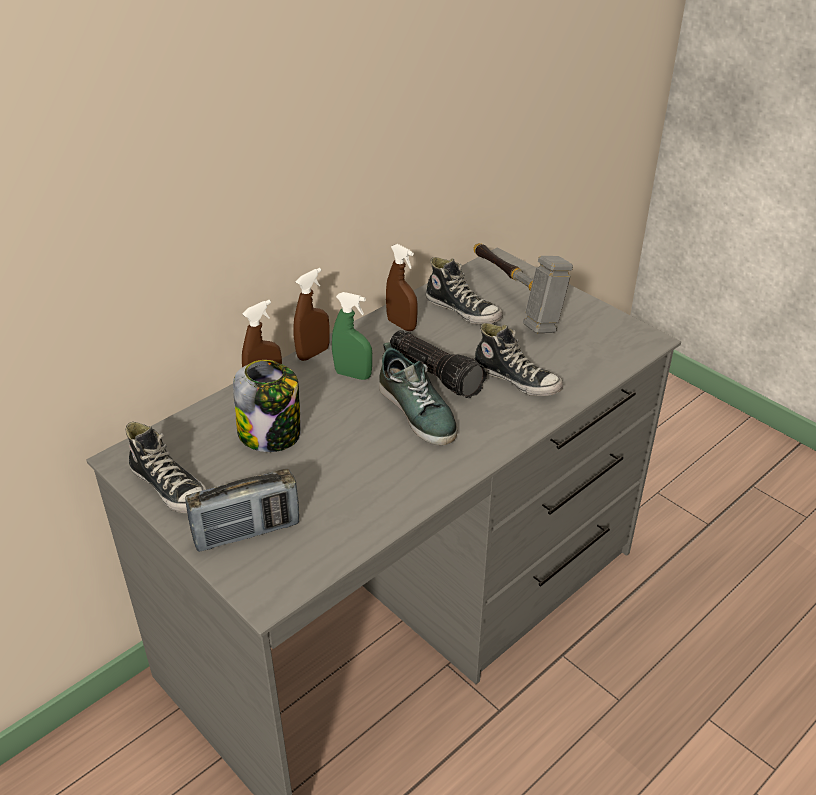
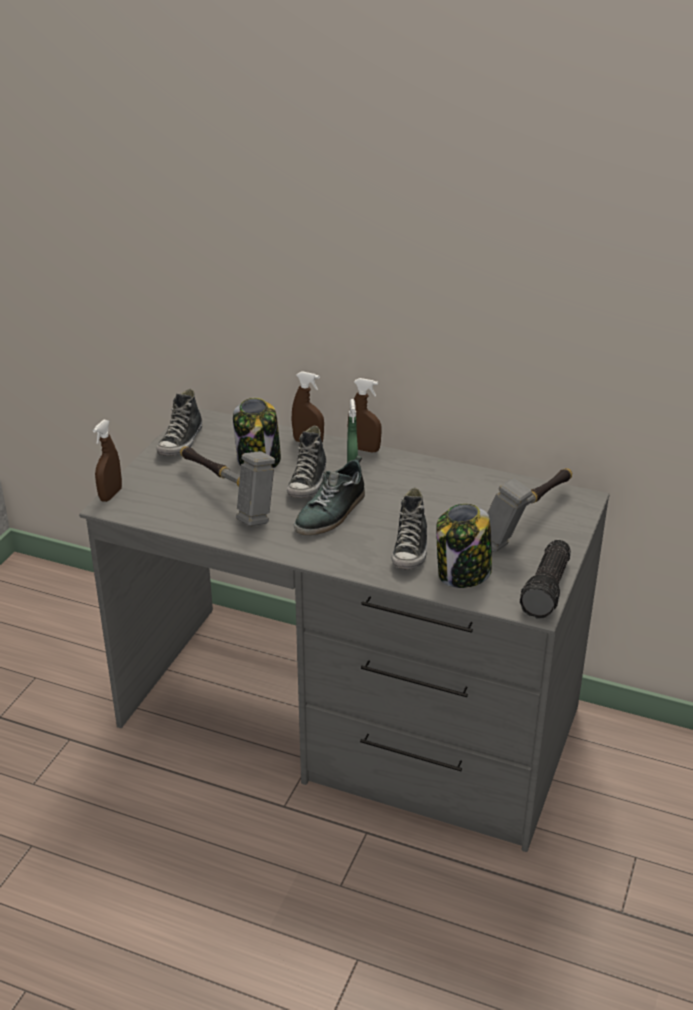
camera: 65 degrees right, 5 degrees down
(247, 532) = (159, 481): radio -> none
(329, 481) = (226, 497): none -> hammer
(401, 325) = (436, 476): brown spray bottle -> brown spray bottle (110, 495)
(437, 374) = (385, 509): flashlight -> flashlight (548, 590)
(463, 310) = (486, 500): shoe -> shoe (308, 482)
(575, 361) = (463, 574): none -> jar

